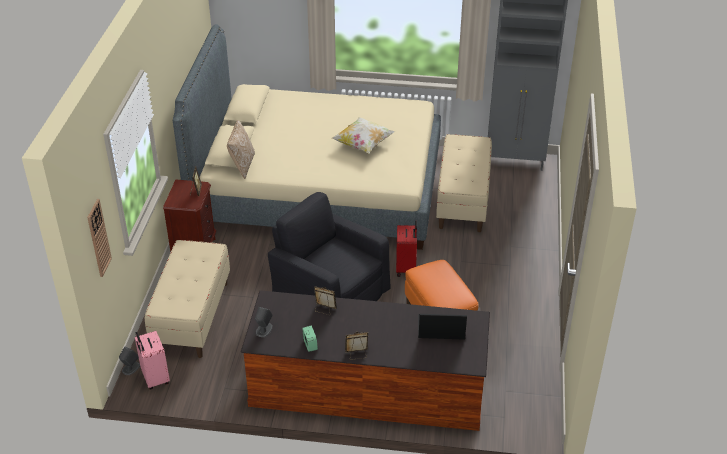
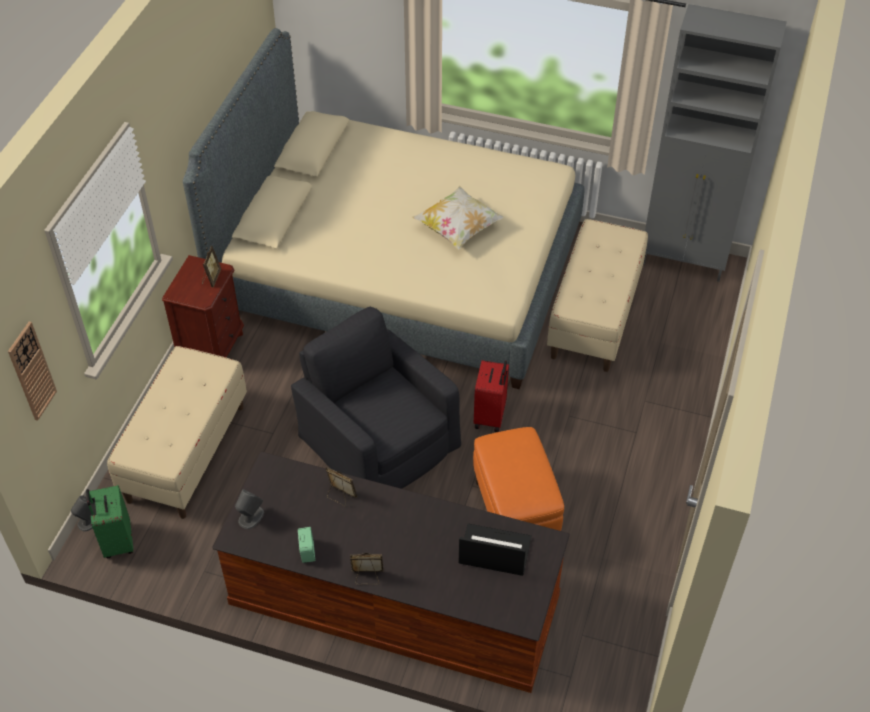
camera: 10 degrees right, 10 degrees up
(154, 378) = (117, 541): pink suitcase -> green suitcase
(242, 165) = (283, 243): pillow -> none

